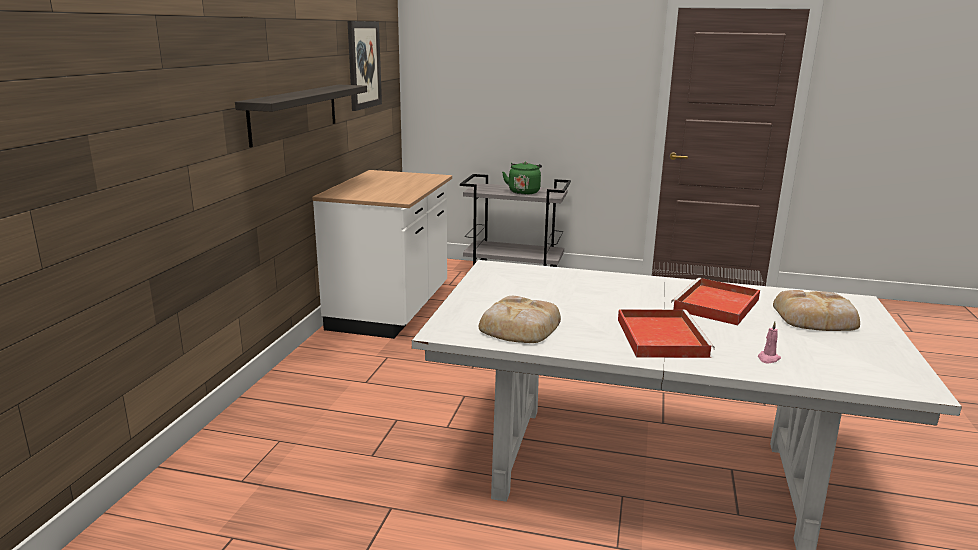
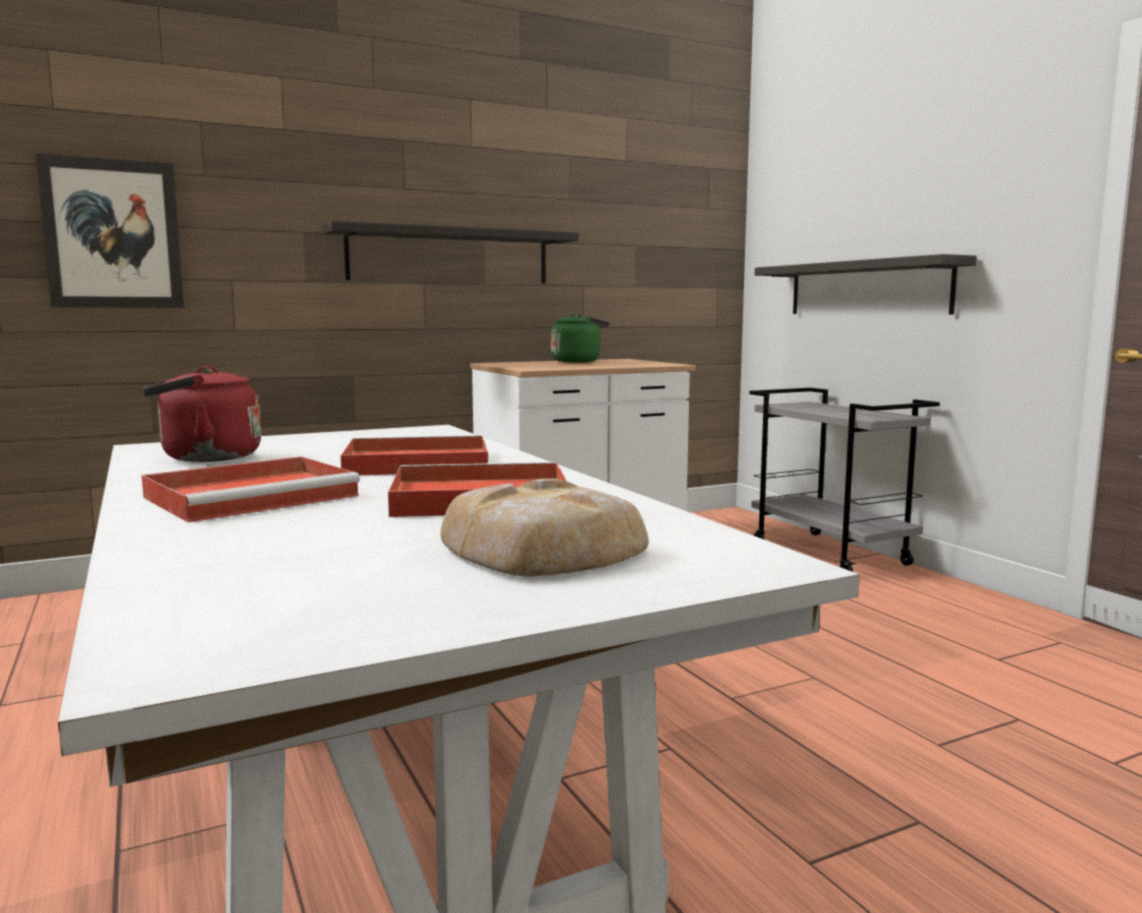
camera: 50 degrees right, 10 degrees down
(364, 65) = (634, 219): picture -> picture (113, 234)
(514, 113) = (866, 288): none -> shelf
(518, 327) = (205, 458): bread -> red kettle
(524, 191) = (842, 412): green kettle -> green kettle (578, 361)
(610, 295) = (413, 463): none -> red tray
(768, 358) = (225, 546): pink candle -> none

